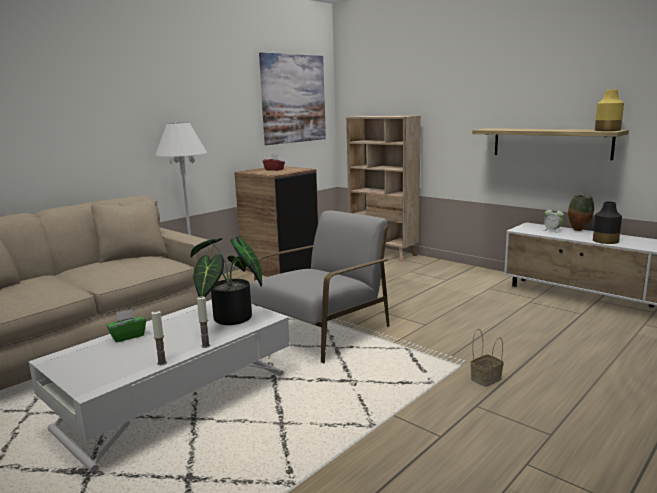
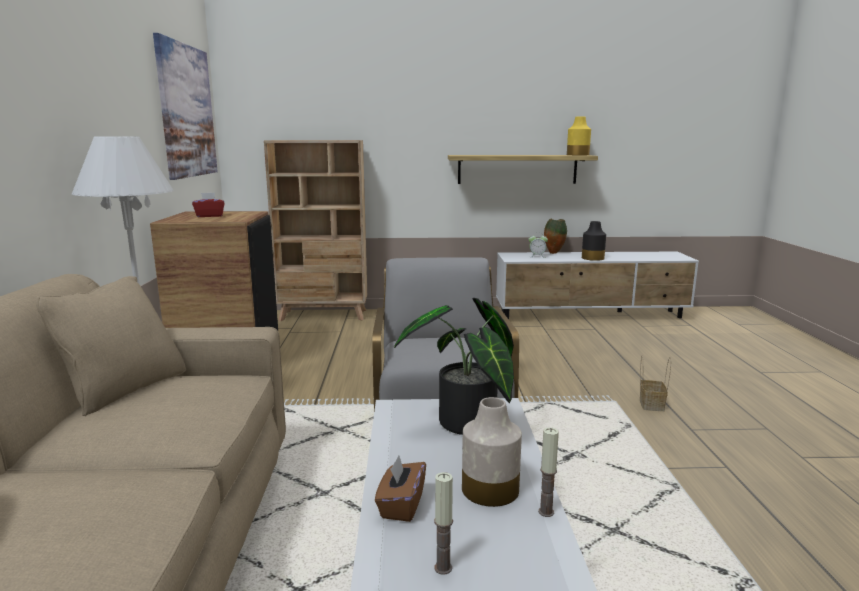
camera: 45 degrees left, 0 degrees up
(128, 336) = (401, 505): green tissue box -> brown tissue box
(167, 346) = (490, 489): none -> beige vase
(205, 345) = (531, 466): candle -> candle (443, 568)

